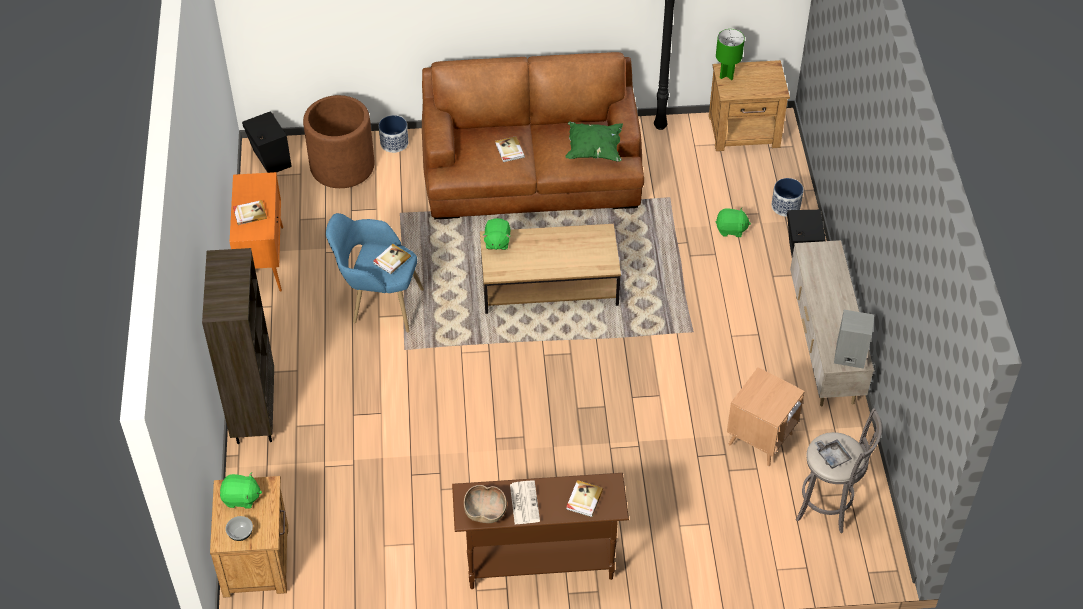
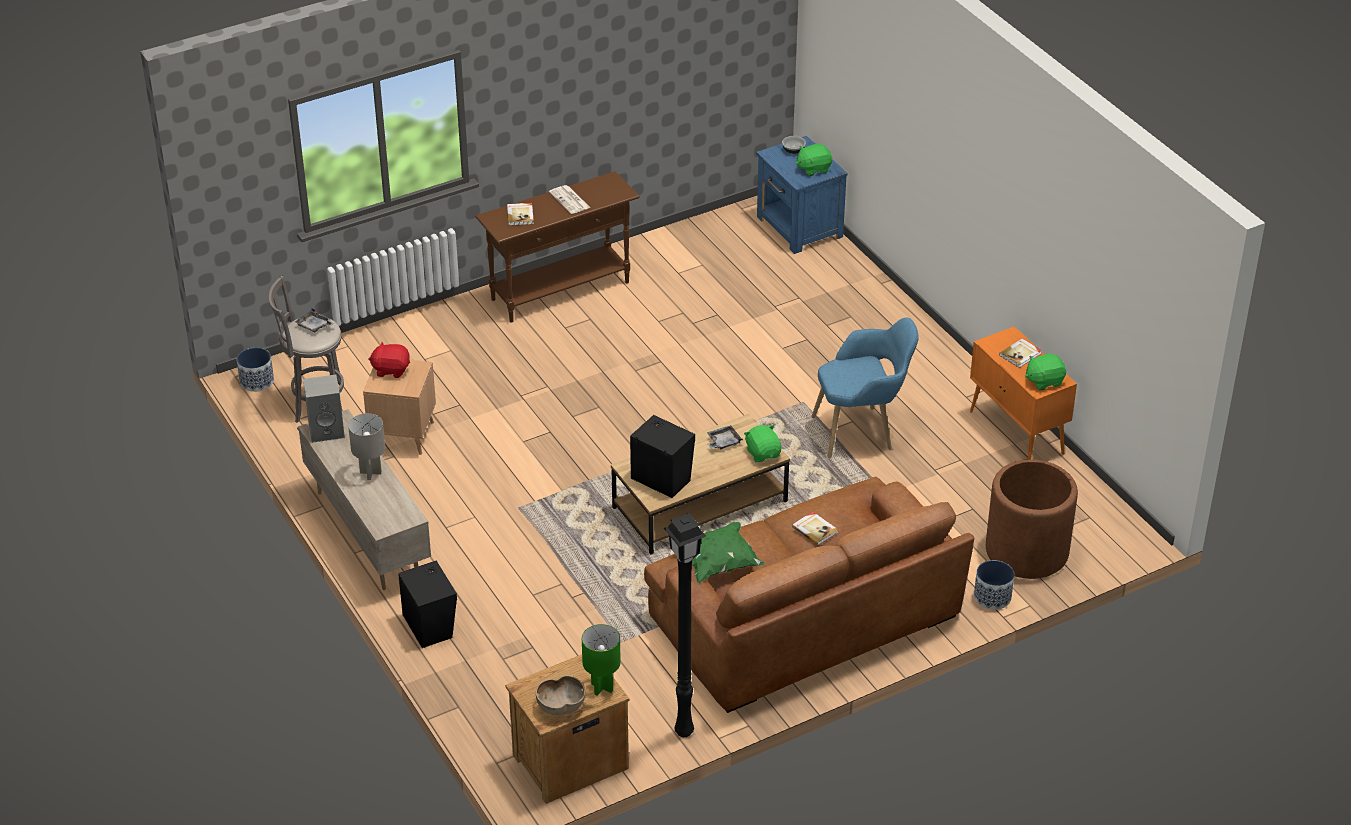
camera: 155 degrees right, 10 degrees down
(254, 413) = (897, 313): brown bookcase -> none
(257, 559) = (799, 228): brown nightstand -> blue nightstand
(270, 160) = (1112, 531): black speaker -> black speaker (661, 477)
(391, 260) = (848, 377): book -> none
(485, 512) = (598, 186): brown bowl -> brown bowl (561, 707)
(521, 262) = (723, 442): none -> grey tray
(731, 230) = (527, 628): green plush toy -> green plush toy (1044, 381)
(771, 405) = (391, 370): none -> red plush toy
(786, 206) = (473, 678): planter -> planter (256, 381)
(825, 301) = (371, 473): none -> grey table lamp

